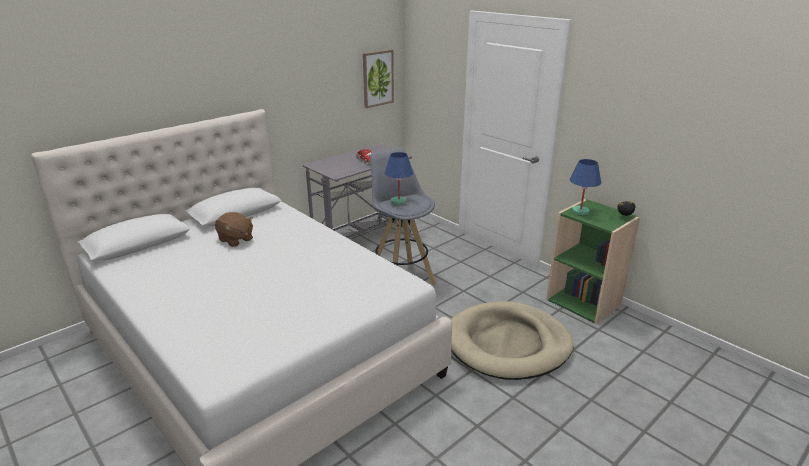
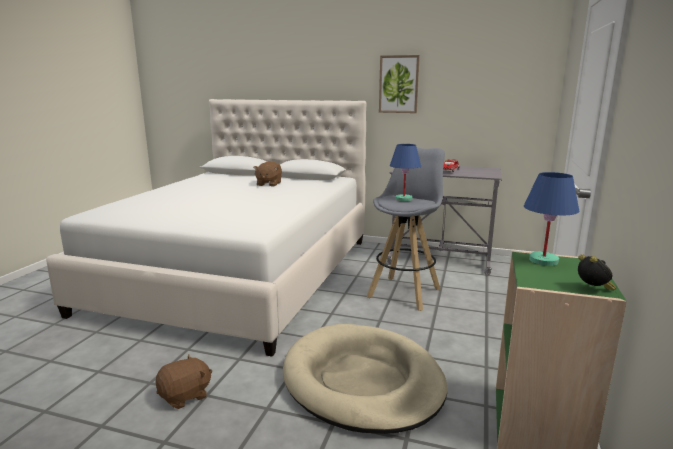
camera: 60 degrees right, 10 degrees down
(377, 78) = (513, 95): picture -> picture (399, 84)
(471, 438) = (185, 396): none -> brown plush toy

